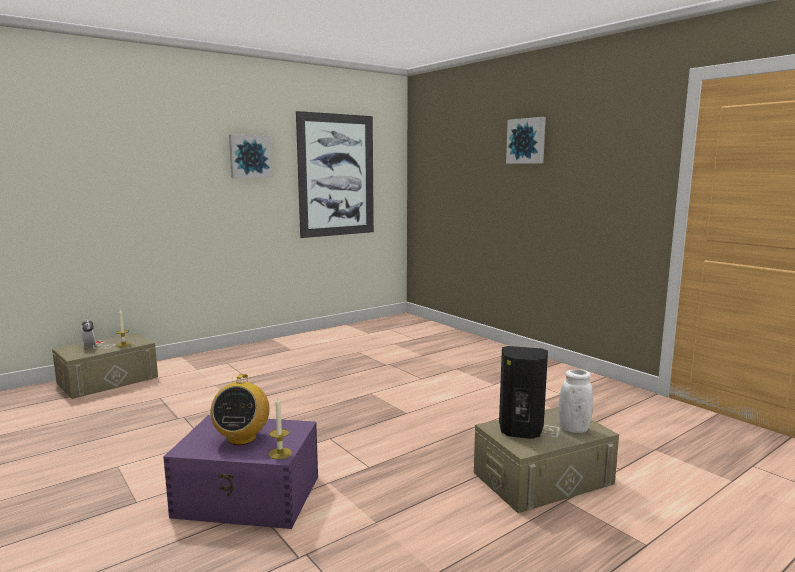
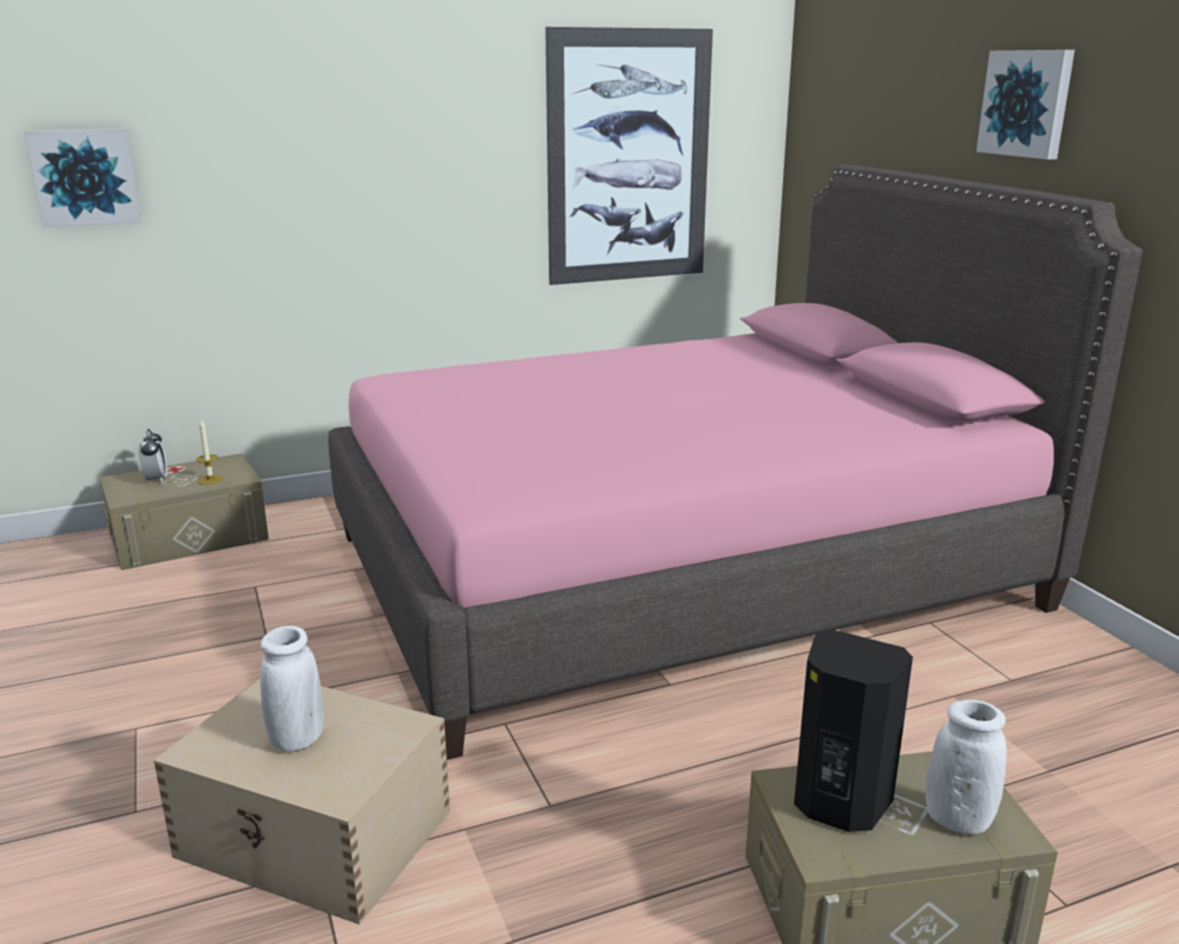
camera: 15 degrees right, 10 degrees up
(242, 438) = (297, 739): radio -> white vase
(249, 496) = (316, 835): purple storage box -> beige storage box
(250, 156) = (450, 125): picture -> picture (85, 177)
(280, 453) = (346, 788): candle -> none
(388, 369) = (677, 570): none -> pink bed

